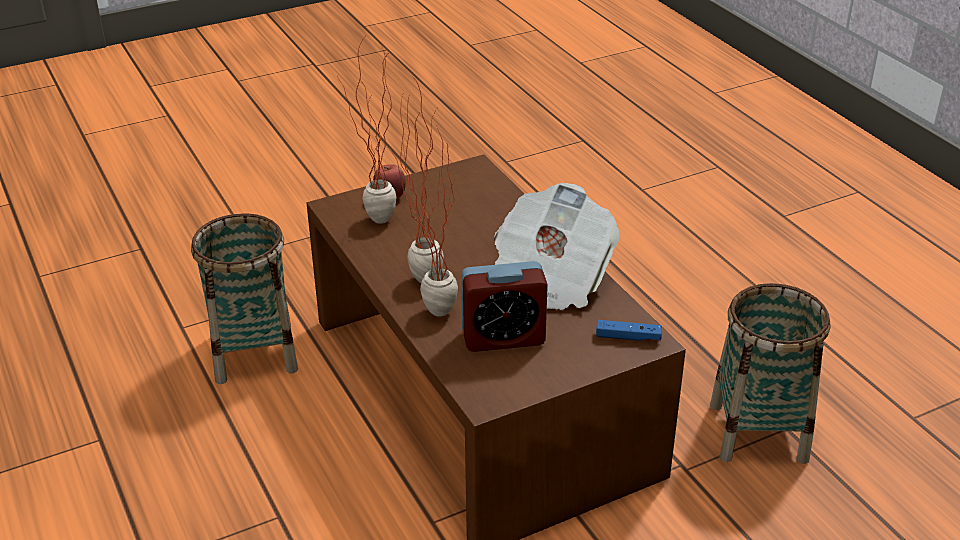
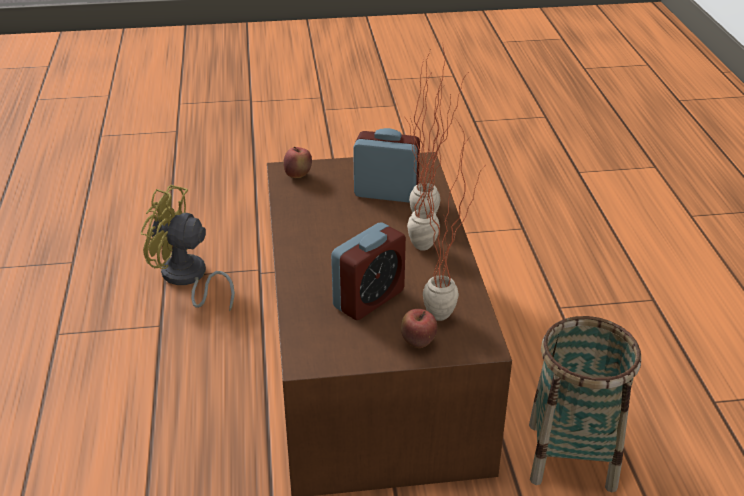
camera: 160 degrees left, 0 degrees up
(452, 220) = (369, 299): none -> alarm clock
(550, 279) = (320, 225): newspaper -> none
(628, 337) = (298, 175): blue game controller -> apple
(758, 432) = (187, 279): basket -> yellow fan

